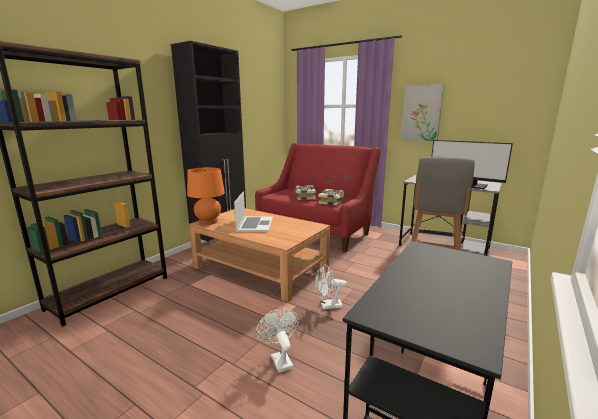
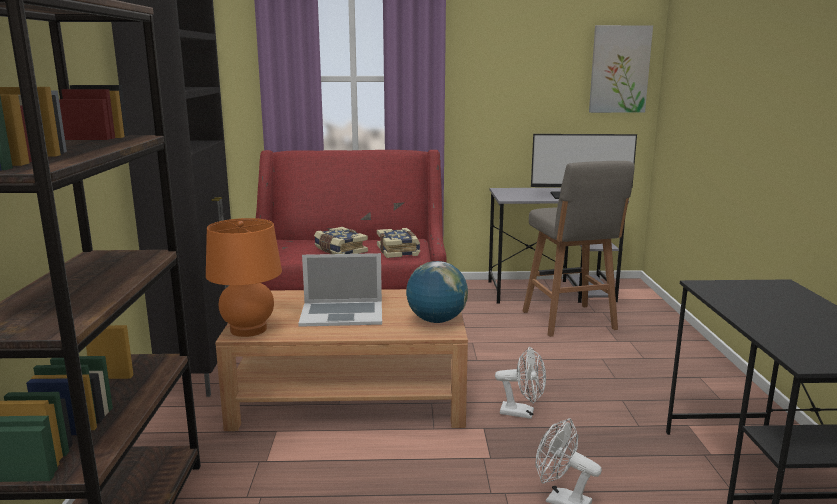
camera: 35 degrees left, 0 degrees up
(255, 224) = (342, 314): laptop -> laptop turned 120 degrees clockwise
(289, 237) = (436, 321): none -> globe
(328, 306) = (522, 413): white fan -> white fan turned 120 degrees counterclockwise
(422, 113) = (491, 91): picture -> picture (619, 69)

